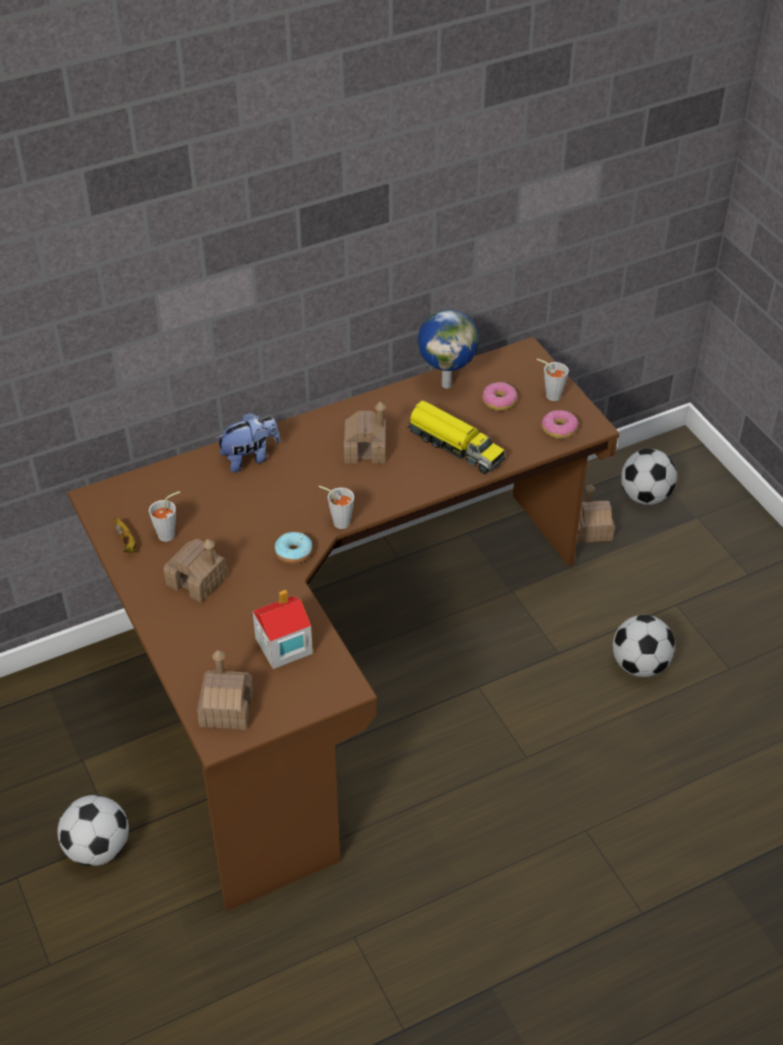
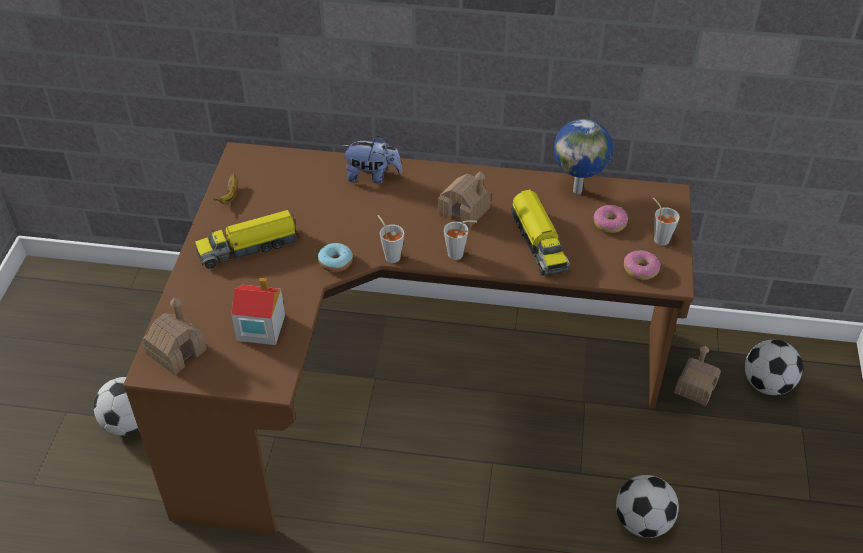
camera: 35 degrees right, 0 degrees up
(170, 534) = (264, 204): grey cup -> grey cup (459, 254)
(197, 580) = (249, 247): toy house -> toy truck

